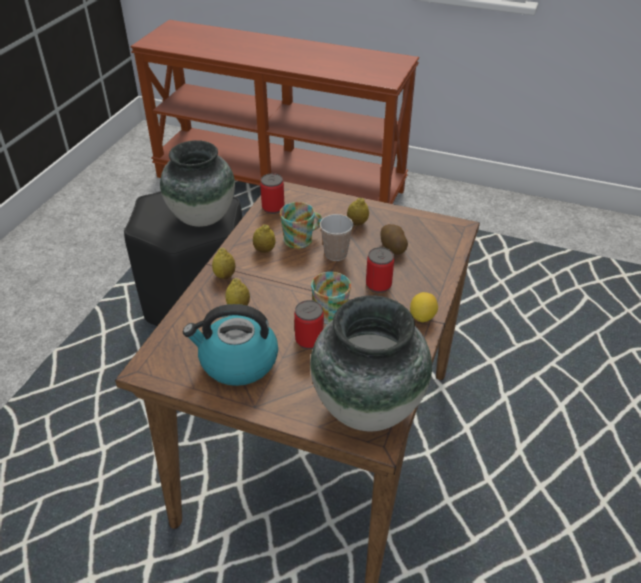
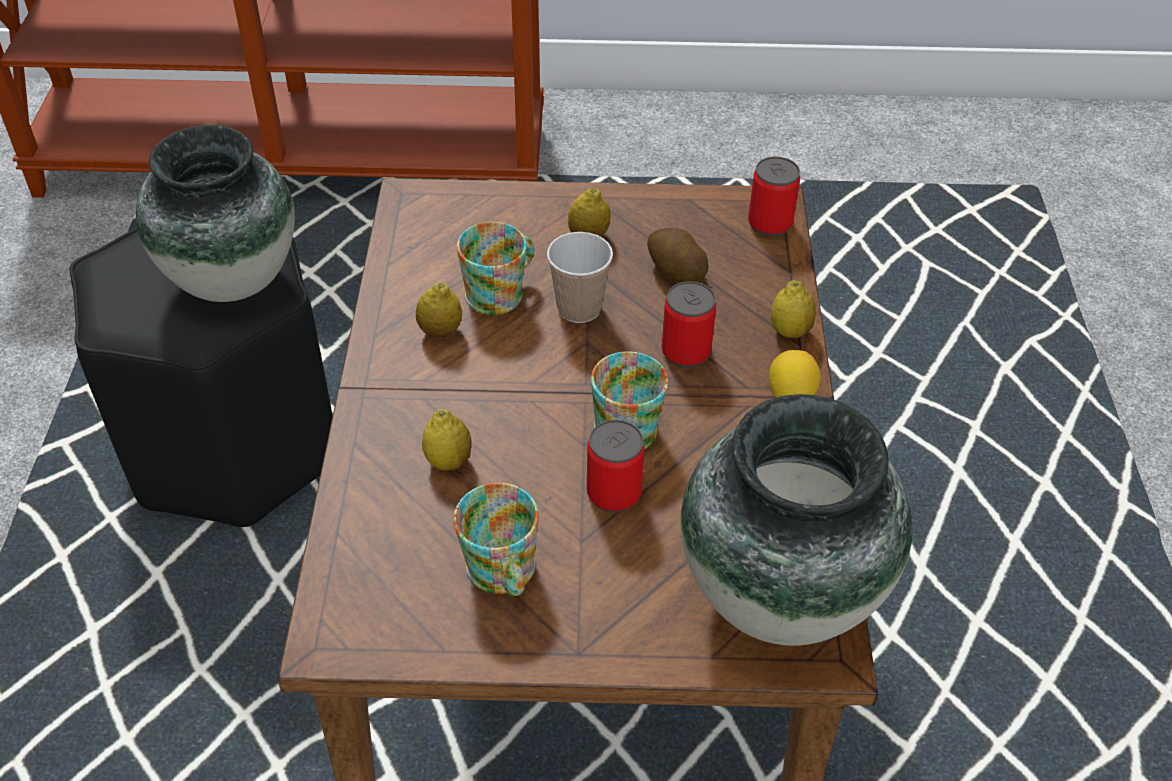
camera: 20 degrees left, 5 degrees up
(225, 275) = (389, 403): lemon -> lemon (790, 331)
(237, 362) = (502, 574): kettle -> mug
(273, 208) = (414, 239): can -> can (770, 223)

